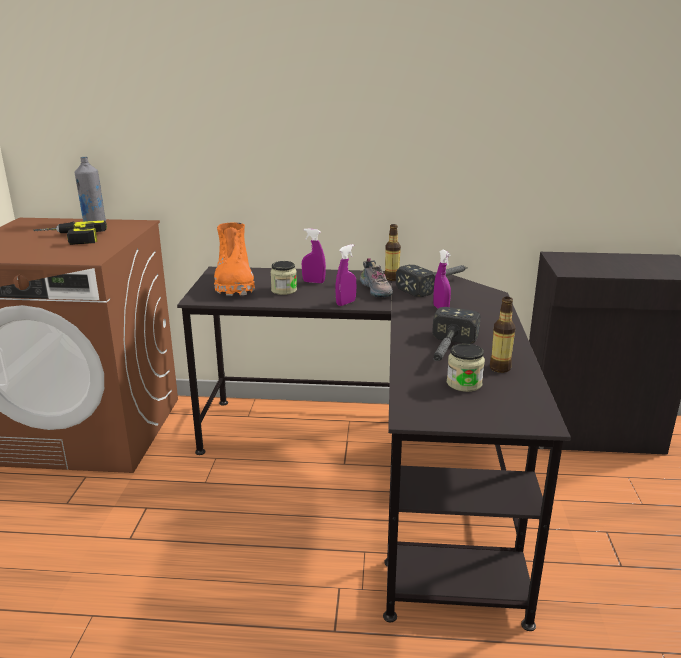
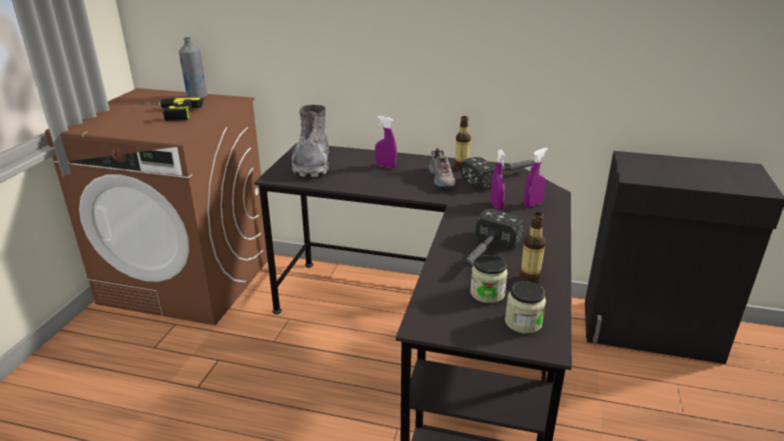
camera: 10 degrees right, 5 degrees up
(234, 284) = (312, 163): orange boot -> grey boot
(284, 290) = (355, 173): jar -> jar (523, 322)
(346, 303) = (407, 192): purple spray bottle -> purple spray bottle (533, 204)

